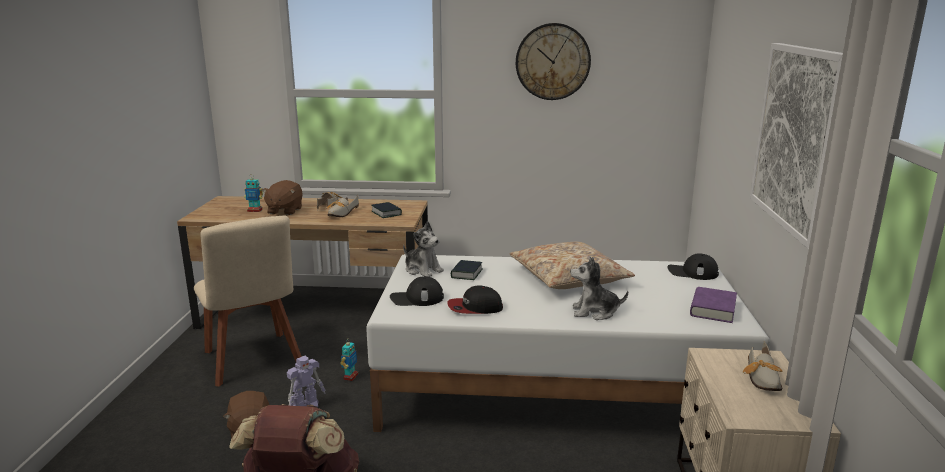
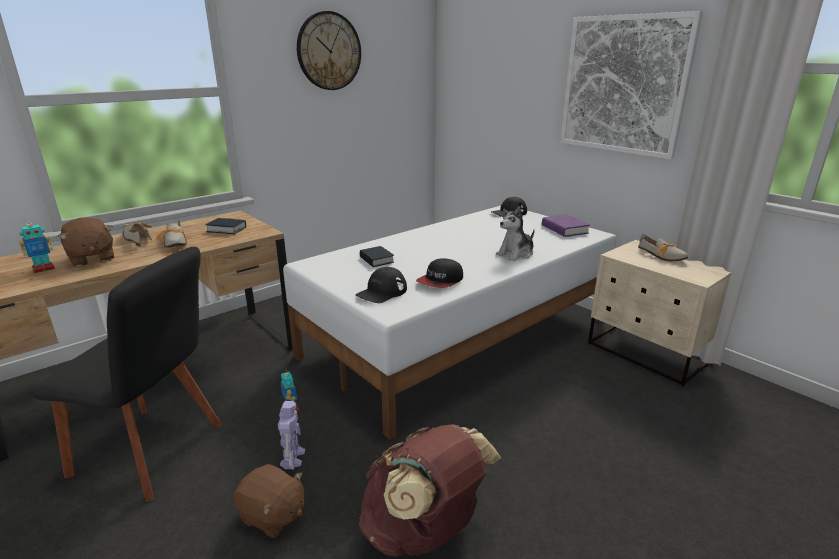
camera: 45 degrees left, 5 degrees up
(254, 361) = (154, 451): beige chair -> black chair
(423, 270) = (335, 270): plush toy -> none
(569, 277) = (451, 238): beige pillow -> none

